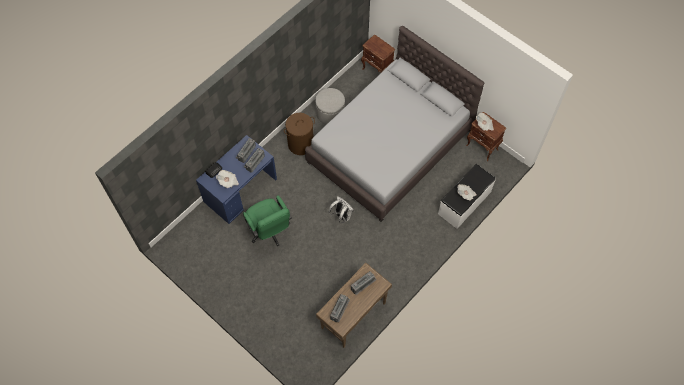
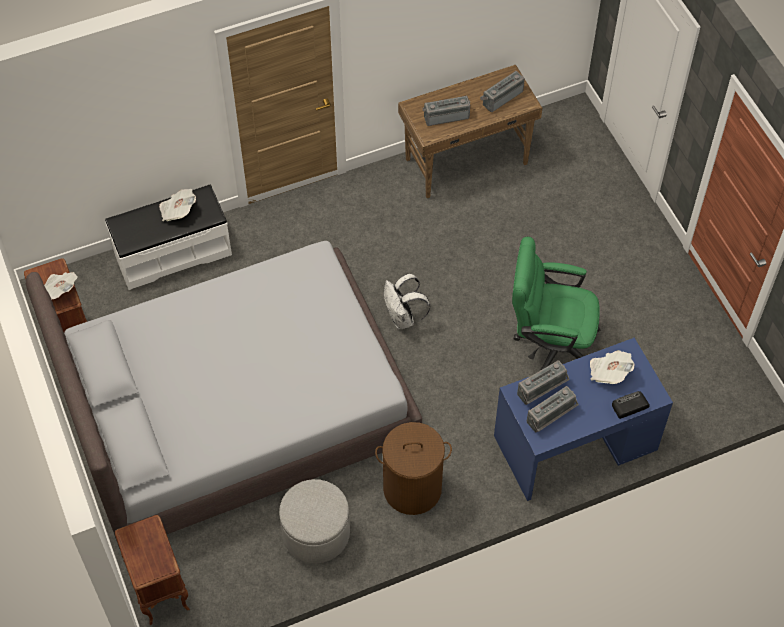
camera: 155 degrees left, 5 degrees down
(269, 231) = (549, 343): green office chair -> green office chair turned 75 degrees counterclockwise

